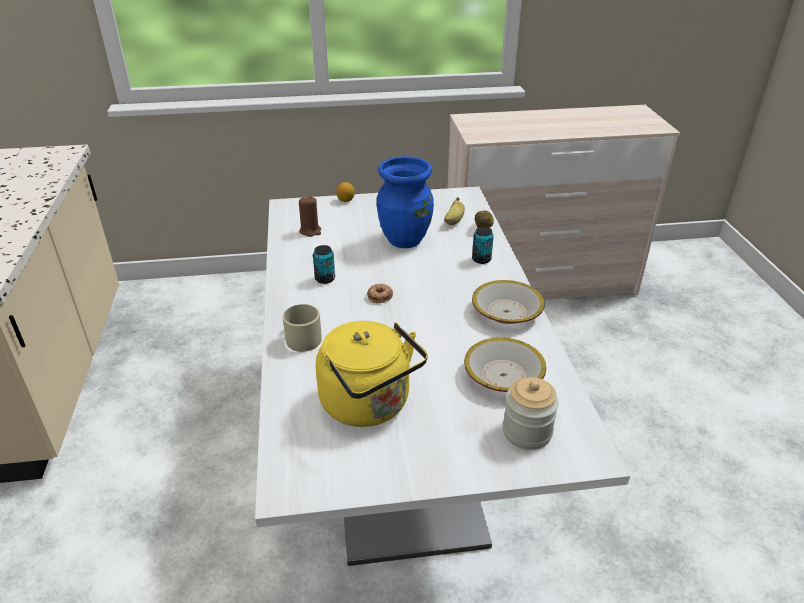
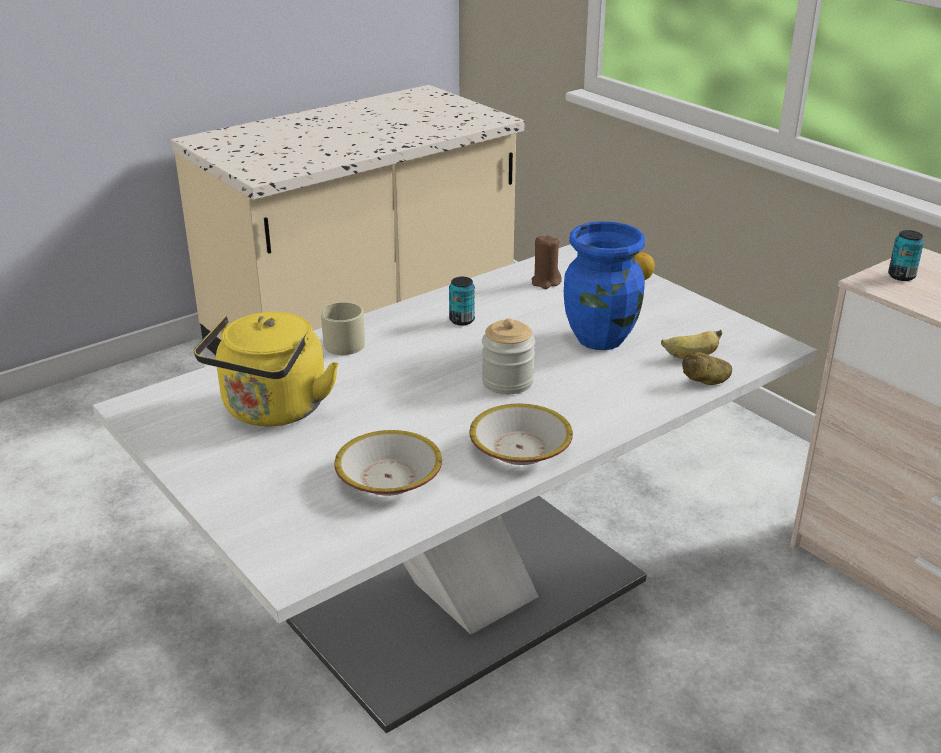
camera: 60 degrees right, 5 degrees down
(380, 296) = (464, 360): donut -> none
(481, 259) = (621, 401): can -> can (901, 276)
(527, 432) = (300, 518): jar -> jar (507, 382)

